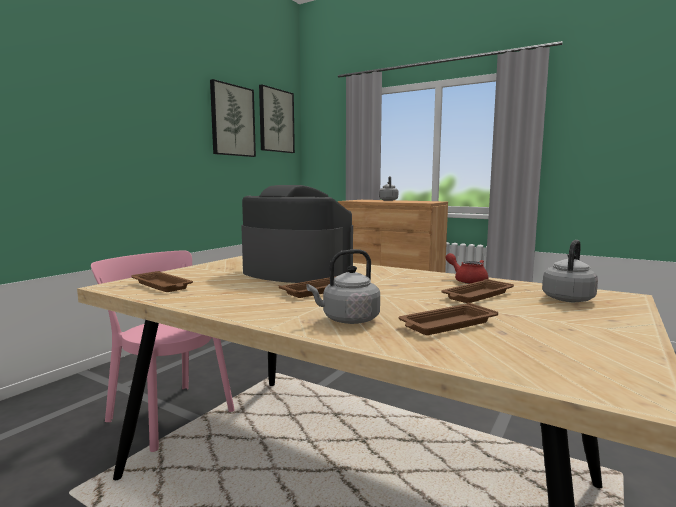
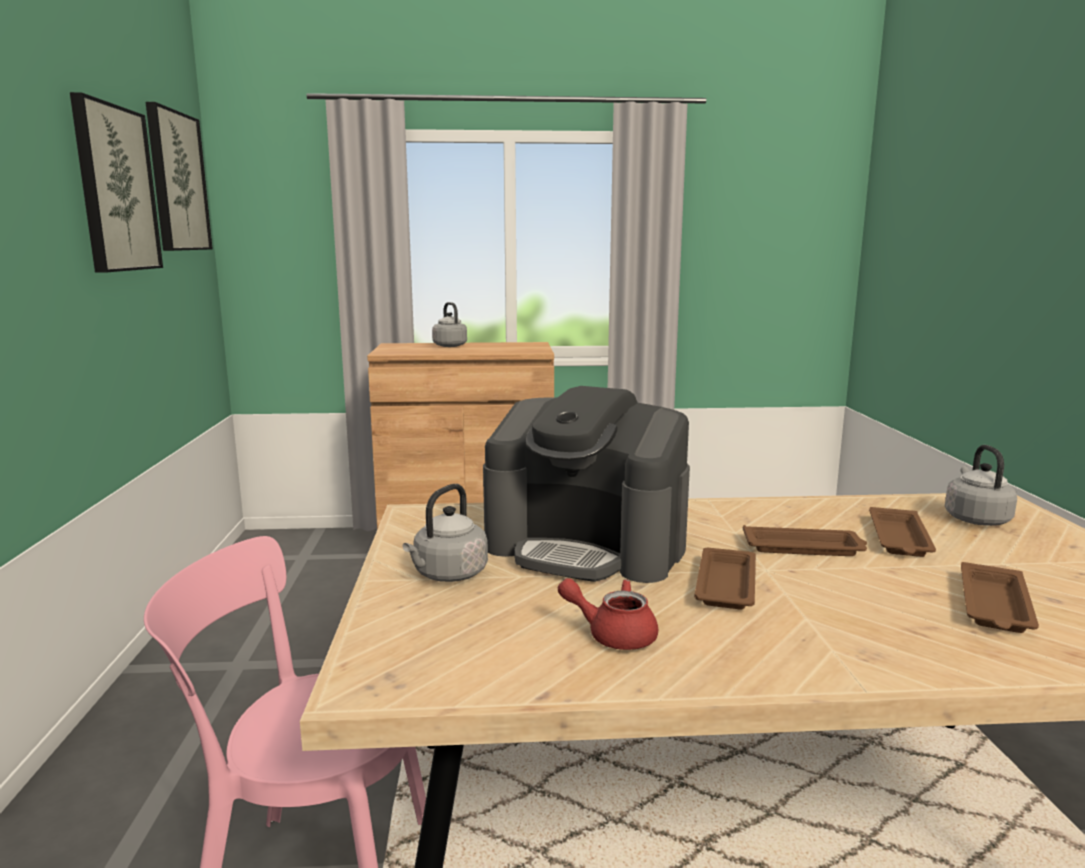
camera: 35 degrees left, 5 degrees up
(162, 286) = (466, 652): brown tray -> brown tray (804, 548)
(296, 272) = (587, 546): coffee machine -> coffee machine turned 150 degrees counterclockwise
(348, 320) = (900, 636): grey kettle -> grey kettle (448, 575)
(467, 280) = (826, 509): red teapot -> red teapot (612, 634)

